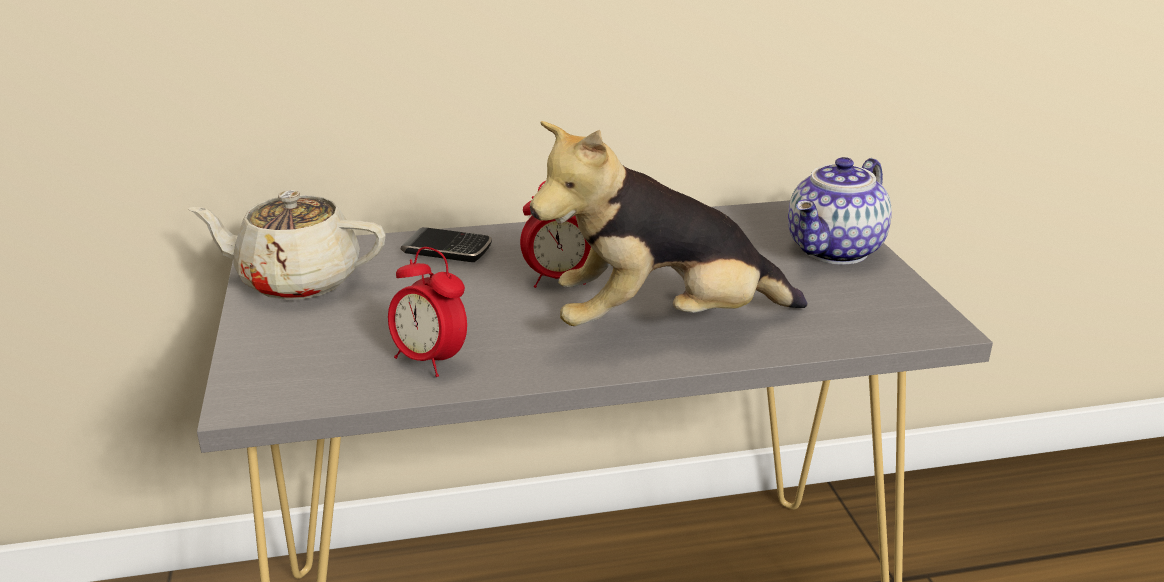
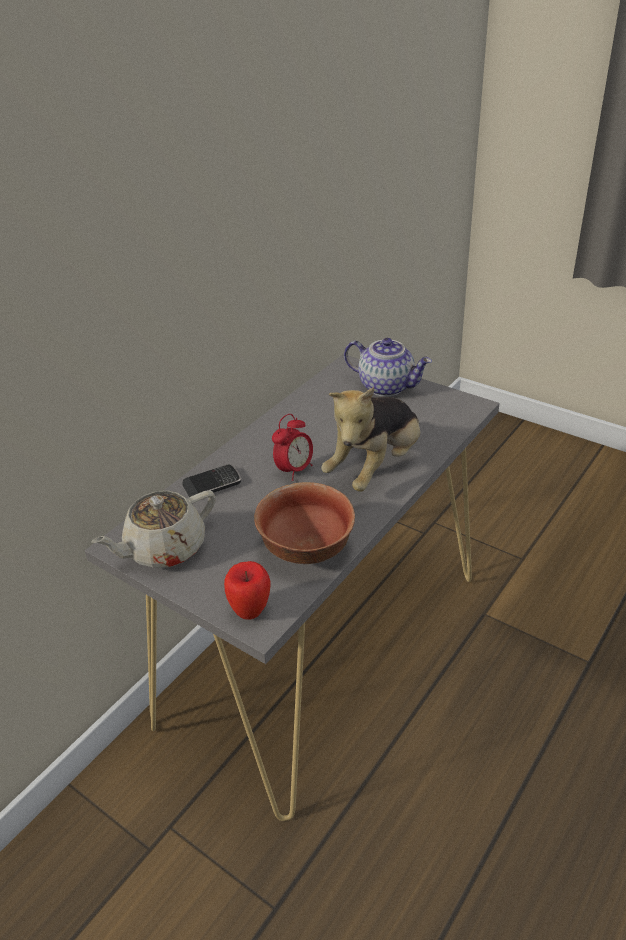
camera: 40 degrees left, 10 degrees up
(262, 383) = (251, 611): none -> apple
(429, 361) = (308, 548): alarm clock -> bowl
(836, 251) = (387, 386): teapot -> teapot turned 60 degrees counterclockwise

